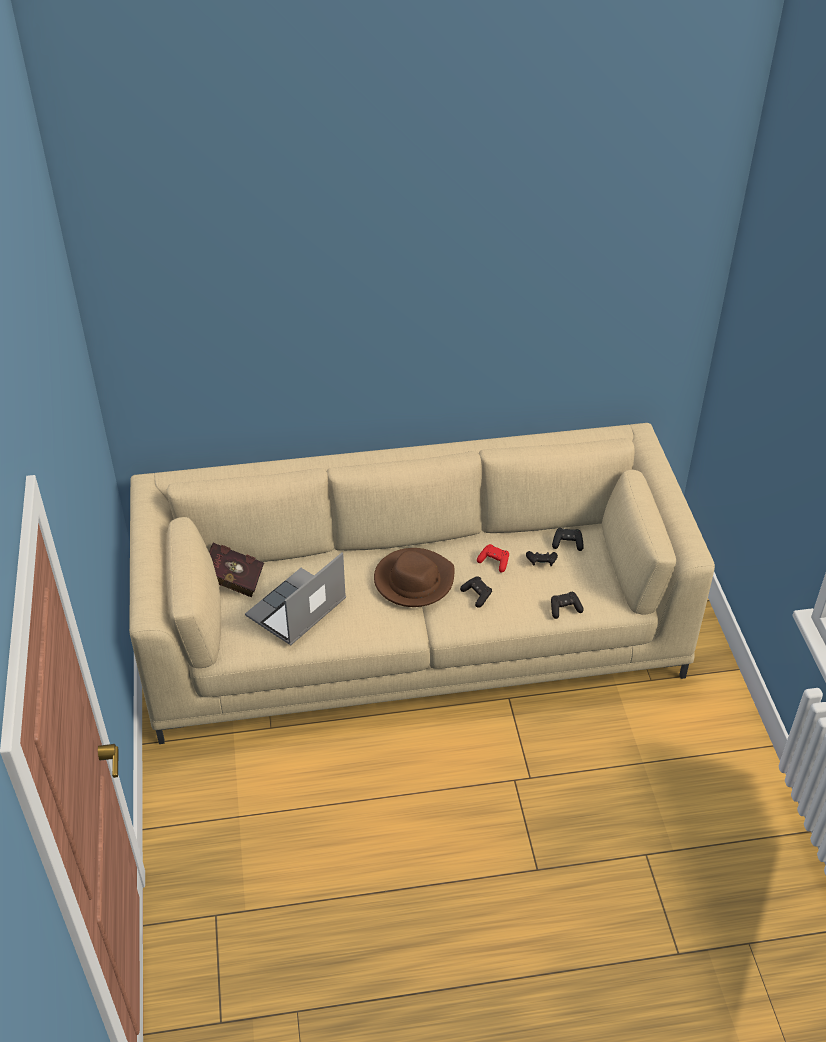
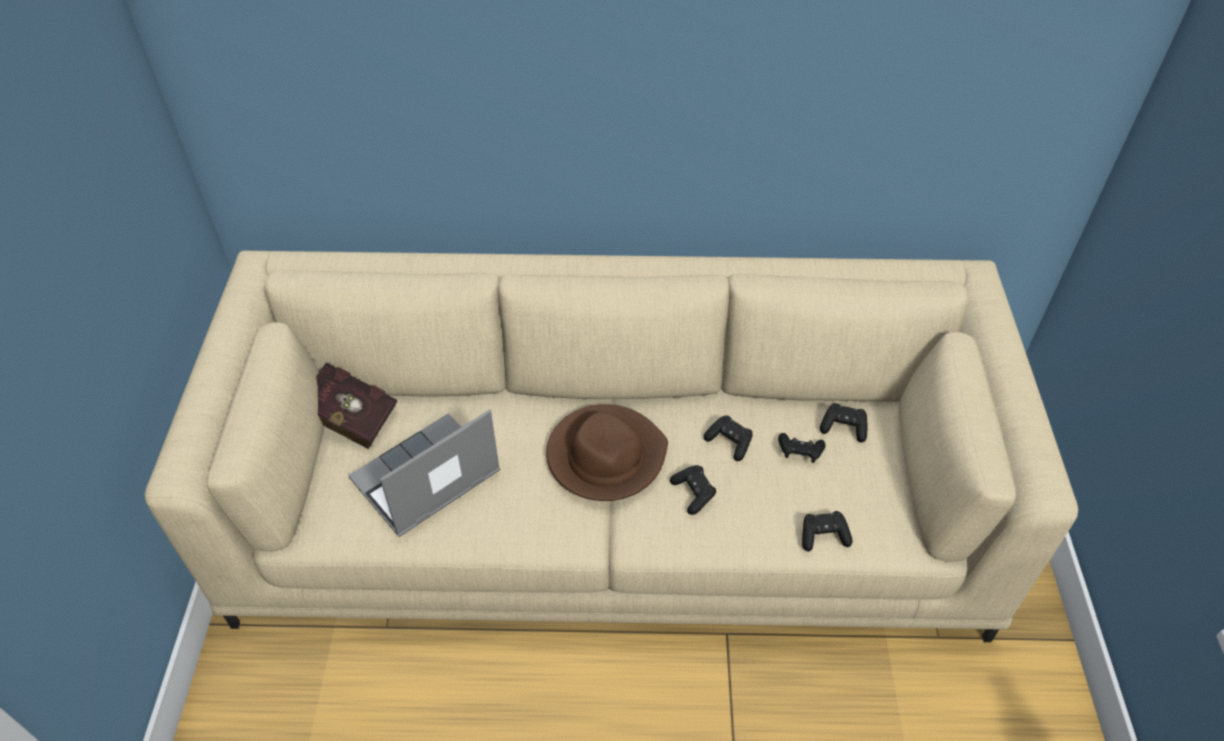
camera: 10 degrees right, 5 degrees up
(494, 562) = (729, 442): red game controller -> black game controller

